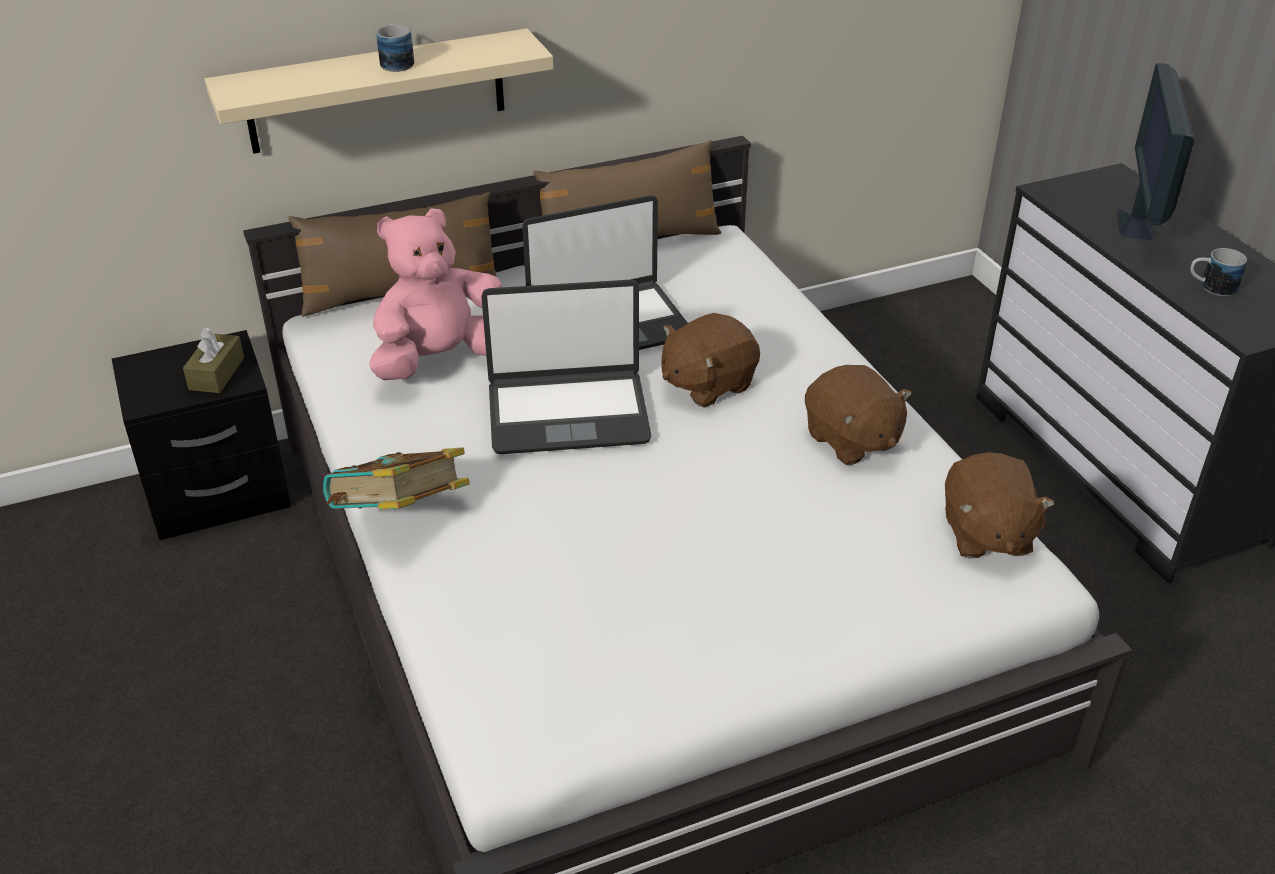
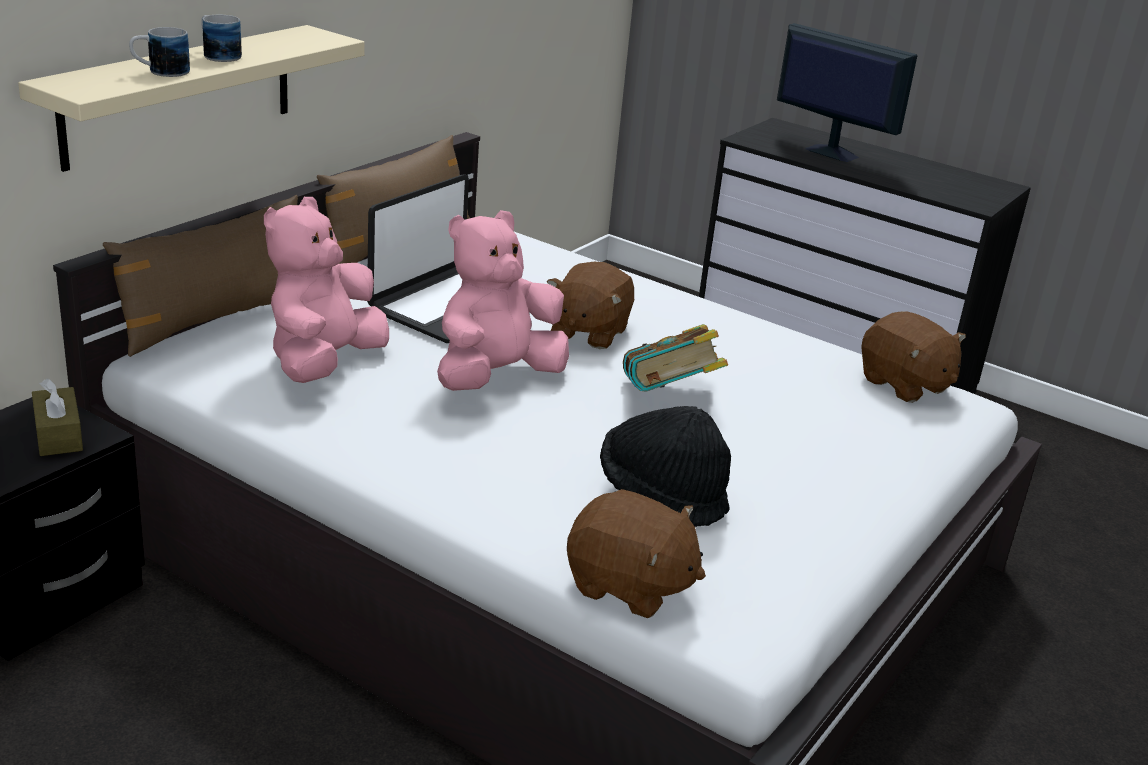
camera: 35 degrees left, 10 degrees down
(400, 517) = (434, 493): book -> book (669, 399)
(568, 413) = (495, 377): laptop -> pink plush toy
(583, 584) = (661, 496): none -> black hat
(851, 440) = (744, 346): brown plush toy -> brown plush toy (629, 586)
(1136, 225) = (830, 152): monitor -> monitor turned 150 degrees clockwise
(1210, 287) = (922, 181): mug -> mug (160, 72)

